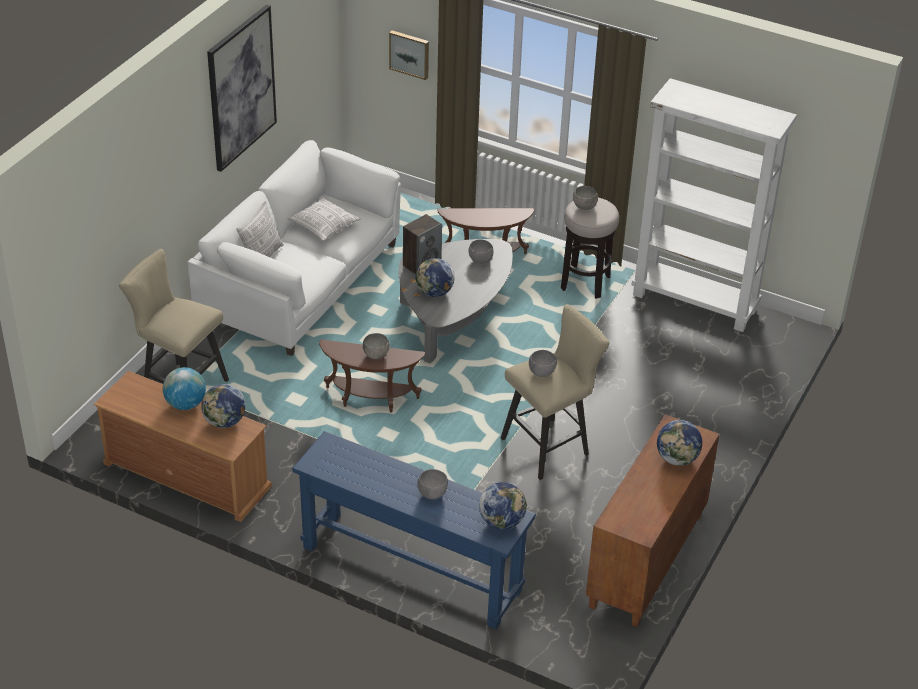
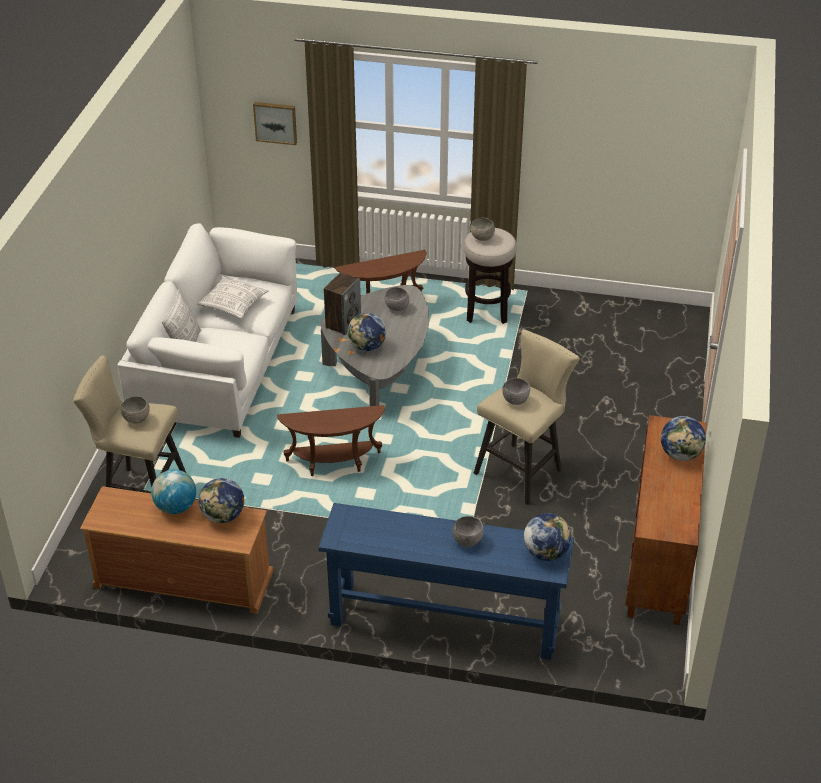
camera: 15 degrees left, 0 degrees up
(241, 87) = (136, 179): picture -> none
(376, 355) = (339, 418): grey bowl -> grey bowl (137, 419)
(695, 302) = (593, 309): white bookcase -> none

